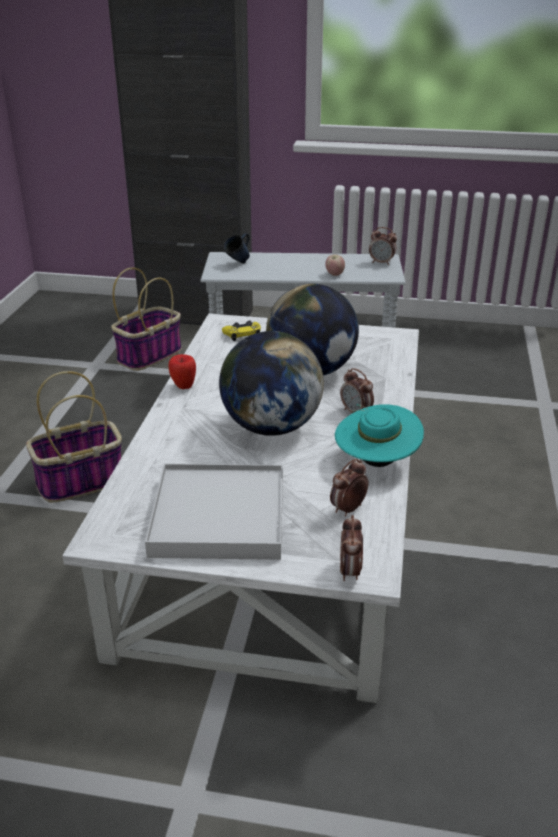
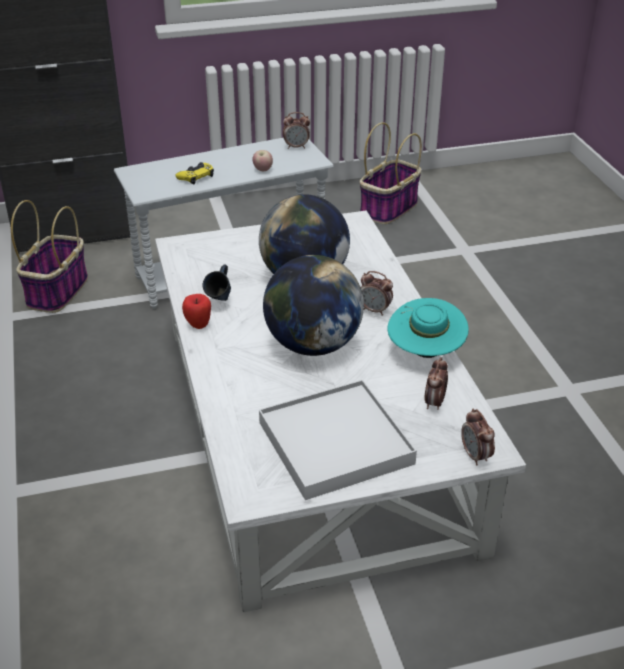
camera: 25 degrees left, 5 degrees up
(80, 482) = (90, 450): basket -> basket (388, 209)
(238, 264) = (157, 177): blue mug -> blue mug (220, 302)
(242, 334) = (209, 254): yellow game controller -> yellow game controller (196, 176)

